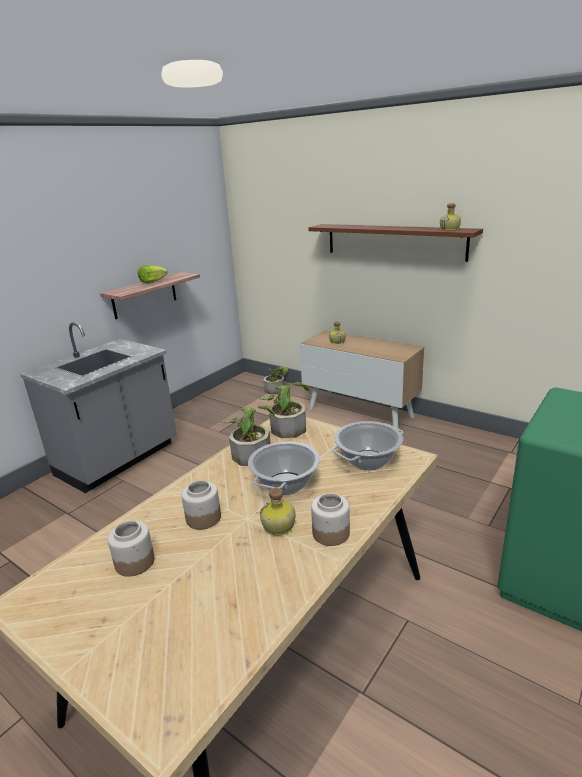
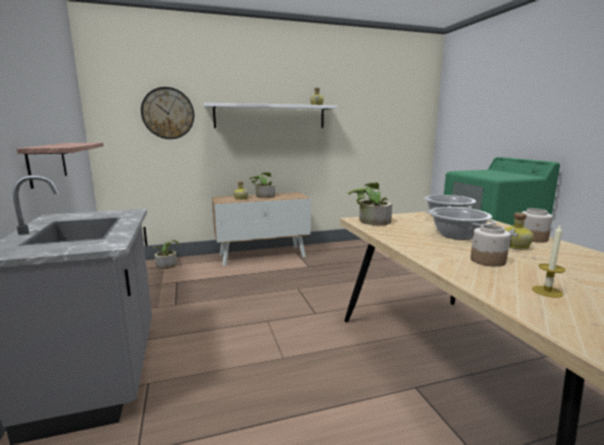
camera: 55 degrees left, 10 degrees down
(135, 562) = (547, 291): jar -> candle
(152, 282) = (63, 144): lettuce -> none
(252, 452) = (396, 233): potted plant -> potted plant (263, 196)
(289, 234) = (168, 113): none -> wall clock
(394, 241) = (270, 116): brown shelf -> white shelf

